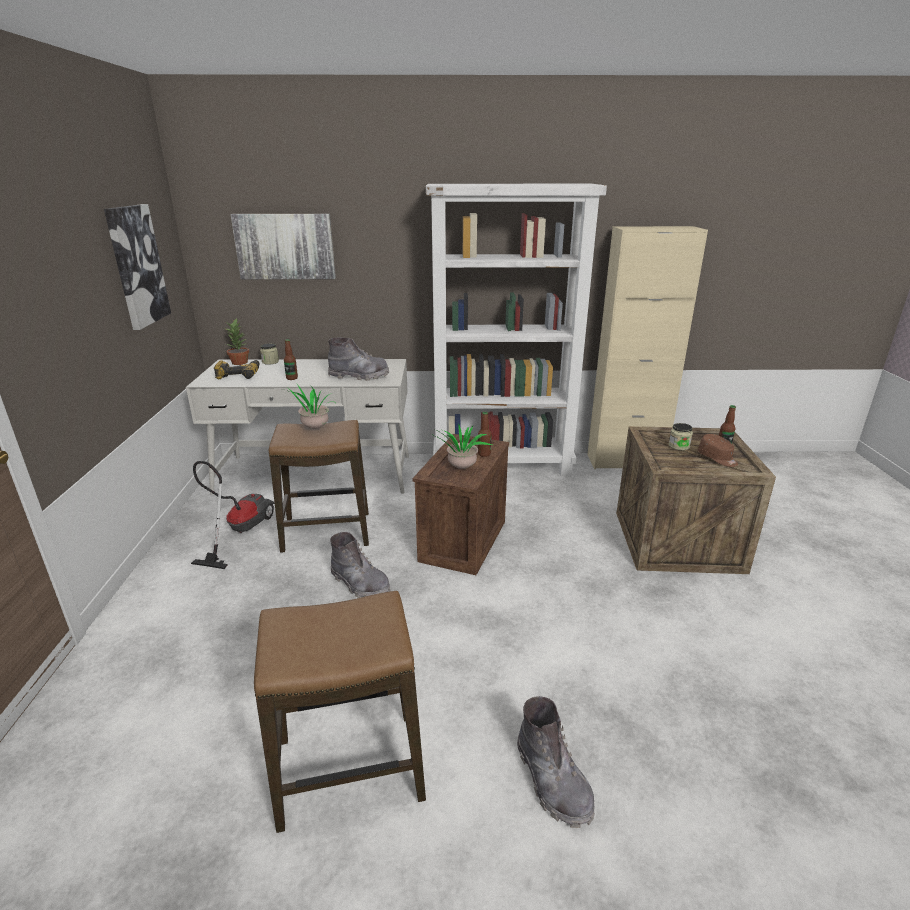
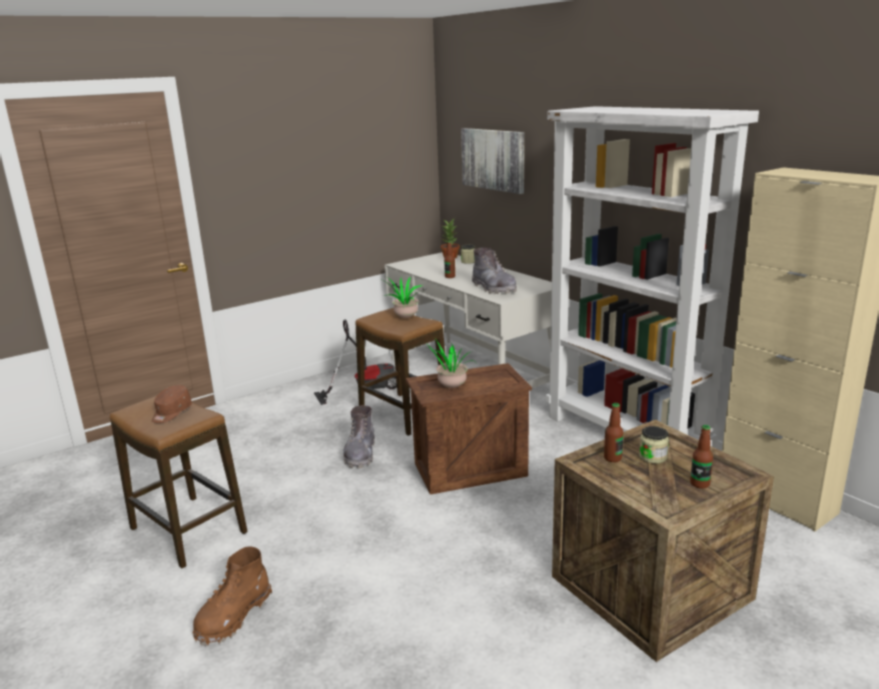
camera: 55 degrees right, 5 degrees down
(137, 266) = (366, 165): picture -> none
(239, 375) = (428, 265): power drill -> none
(484, 454) = (488, 386): bottle -> bottle (612, 458)
(552, 781) = (233, 617): grey boot -> brown boot
(717, 458) = (660, 485): brown cap -> brown cap (171, 413)

